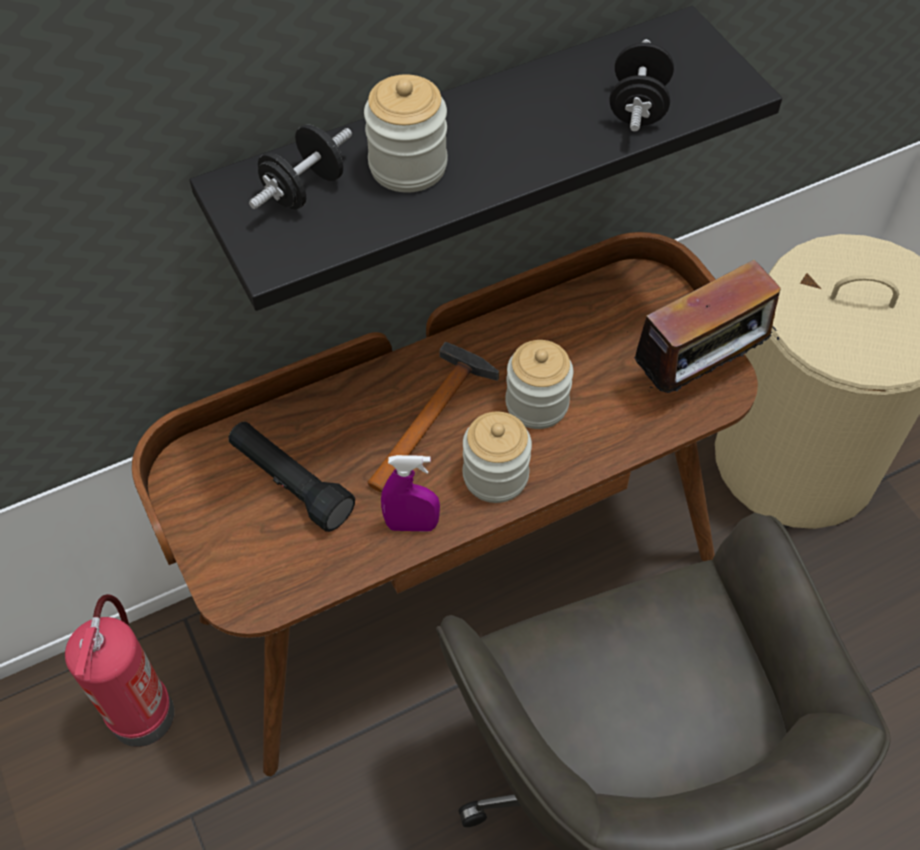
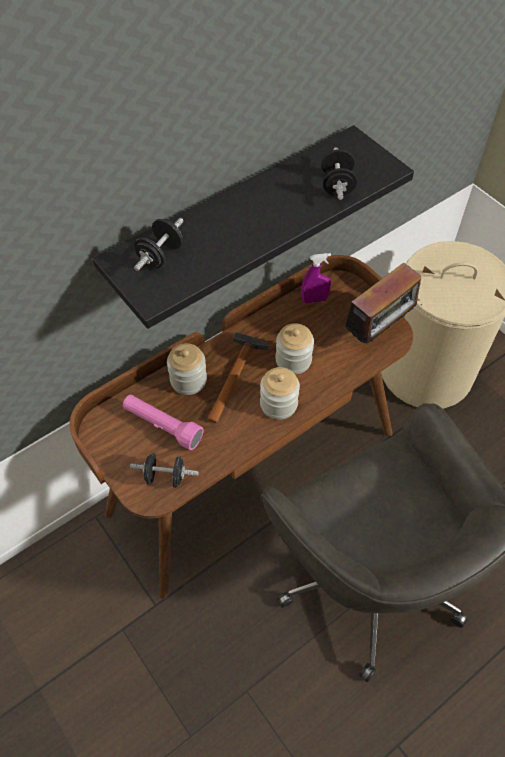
camera: 10 degrees left, 0 degrees up
(141, 711) = (81, 574): fire extinguisher -> none
(277, 570) = (165, 477): none -> black dumbbell
(290, 483) = (162, 426): black flashlight -> pink flashlight
(408, 166) = (216, 235): jar -> jar (188, 380)
(411, 525) = (237, 439): purple spray bottle -> purple spray bottle (314, 299)

